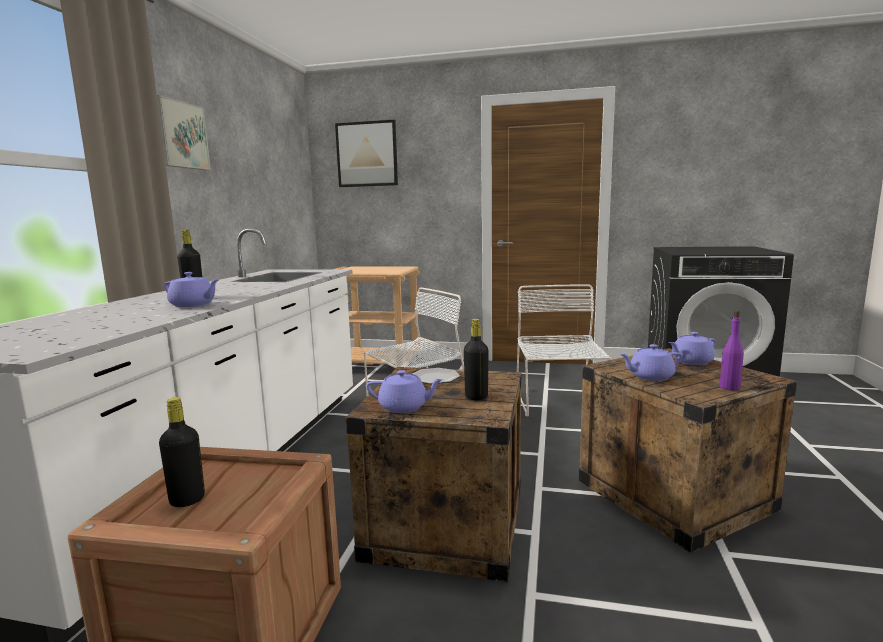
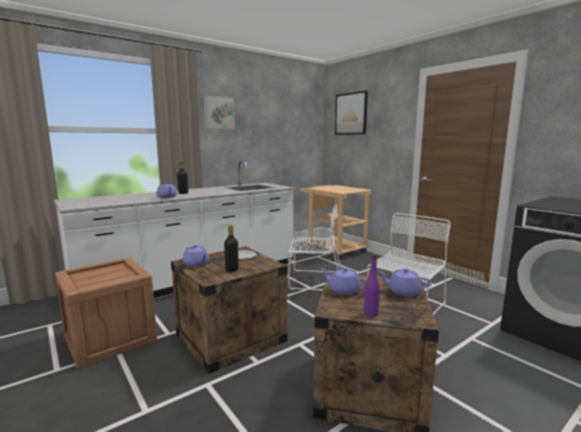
camera: 40 degrees right, 0 degrees up
(187, 500) = (94, 274): black bottle -> none

